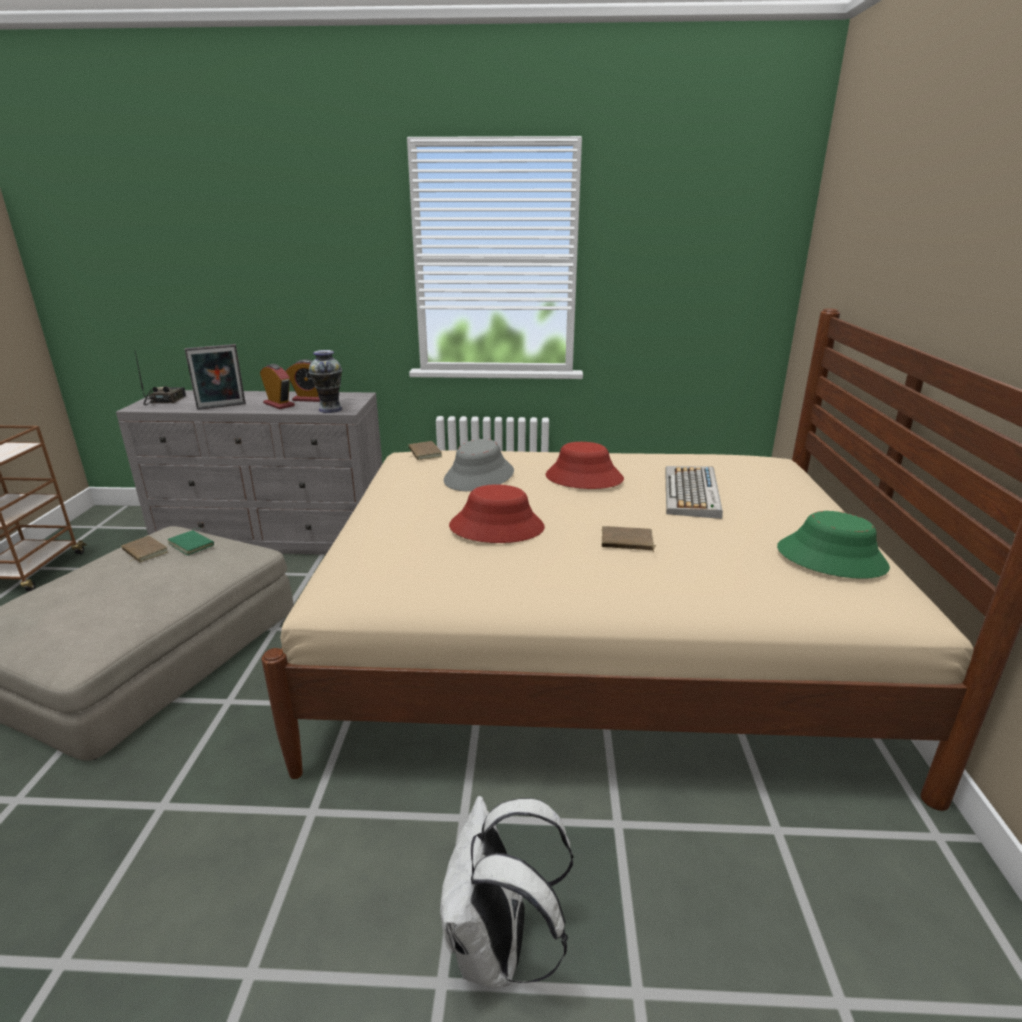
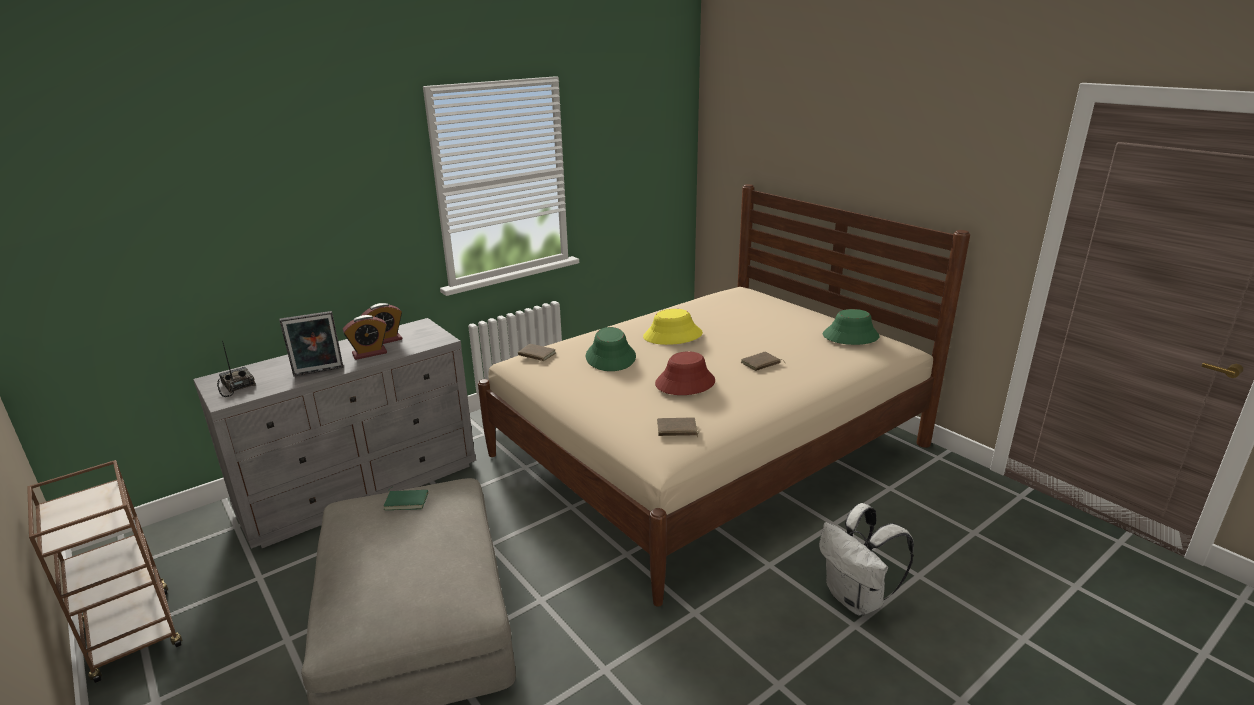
camera: 40 degrees left, 0 degrees up
(143, 552) = (376, 525): brown book -> brown book (677, 430)
(221, 407) = (318, 372): picture frame -> picture frame turned 45 degrees clockwise
(279, 404) = (369, 353): alarm clock -> alarm clock turned 150 degrees clockwise
(331, 409) = (428, 343): vase -> none
(479, 476) = (611, 357): grey hat -> green hat
(583, 478) = (672, 335): red hat -> yellow hat
(692, 493) = (742, 324): keyboard -> none

